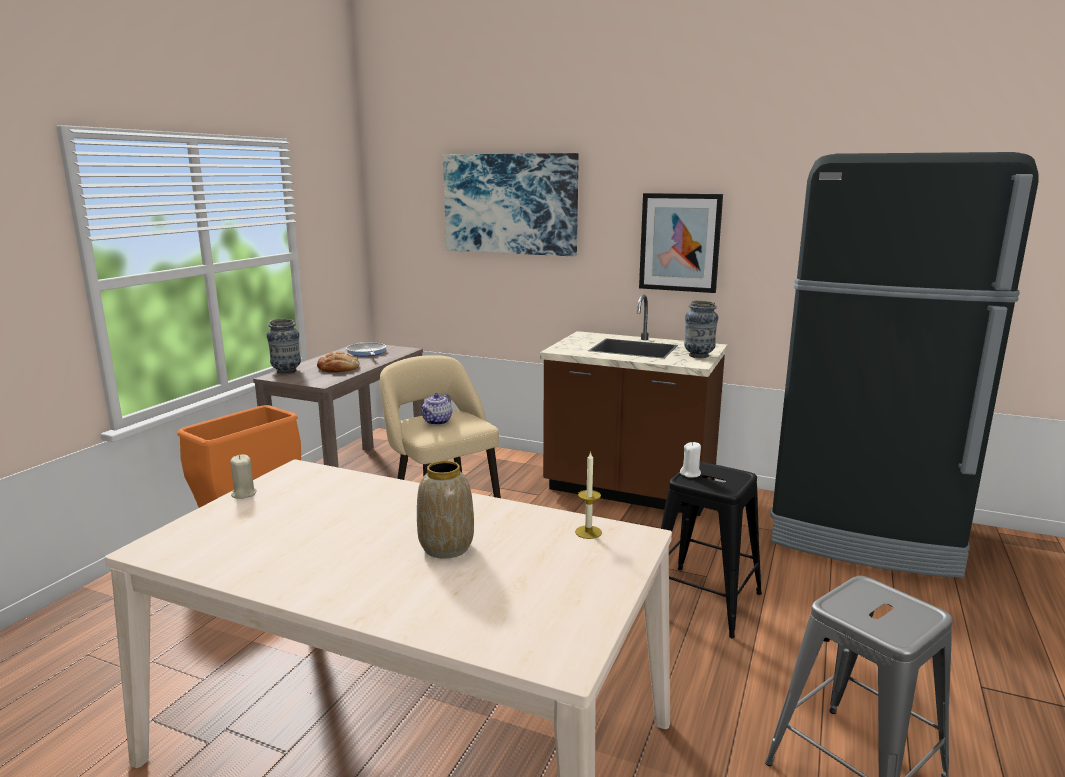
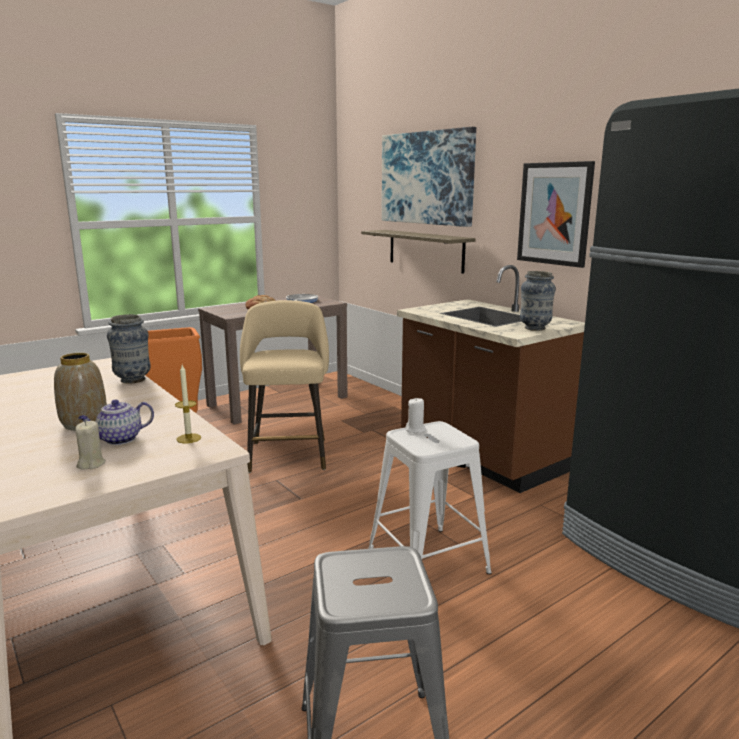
camera: 30 degrees right, 0 degrees up
(244, 494) = (52, 369): beige candle -> beige candle (91, 464)
(286, 371) = (226, 306): vase -> vase (133, 380)
(437, 422) = (278, 355): teapot -> teapot (119, 439)
(512, 282) = (425, 250): none -> shelf
(703, 600) = (427, 561): black stool -> white stool

